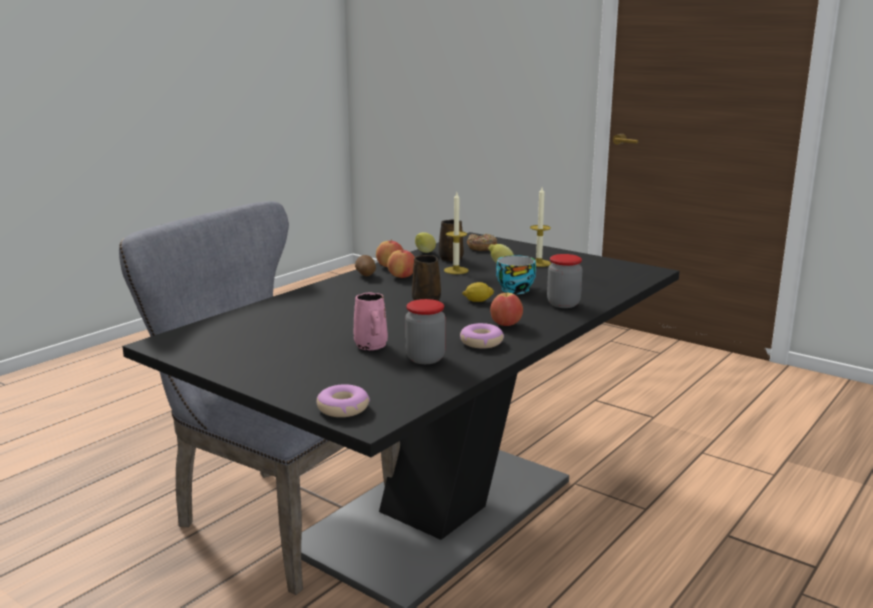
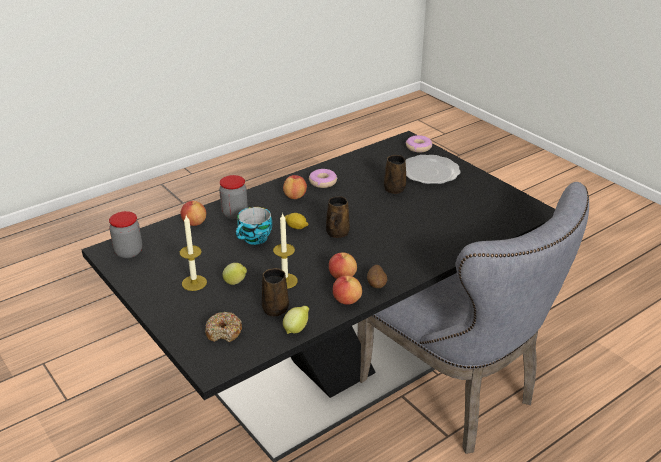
camera: 165 degrees left, 15 degrees up
(319, 371) = (429, 172): none -> plate
(371, 346) = (394, 188): pink mug -> brown mug
(425, 358) = (364, 173): jar -> jar (128, 252)
(598, 293) = (194, 223): none -> apple

